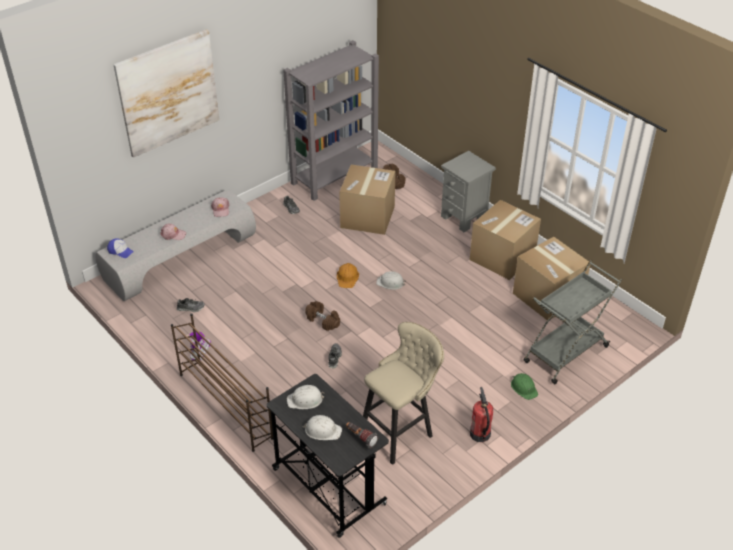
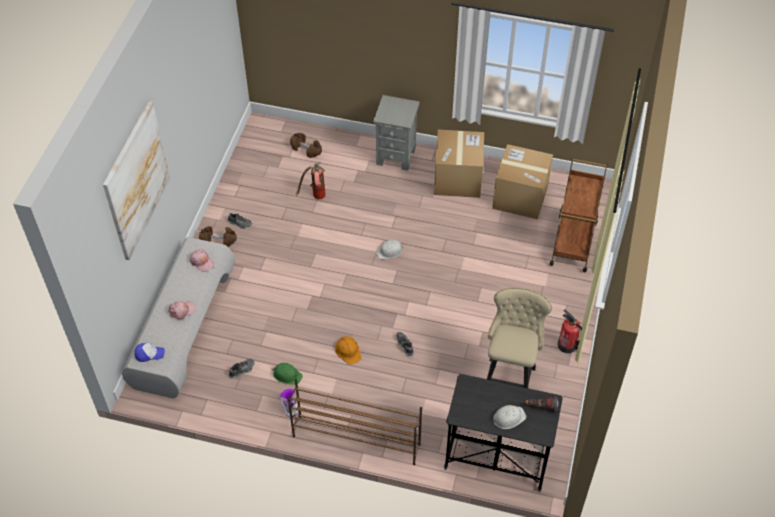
camera: 35 degrees left, 10 degrees up
(305, 400) = (473, 401): white hard hat -> none
(323, 321) = (366, 317): brown dumbbell -> brown dumbbell (218, 240)
(334, 175) = (248, 169): grey bookcase -> none
(347, 277) = (350, 265): orange hard hat -> orange hard hat (348, 351)
(367, 217) = (315, 197): cardboard box -> fire extinguisher
(524, 388) = (566, 288): green hard hat -> green hard hat (287, 375)
(565, 354) = (572, 242): grey cart -> brown cart

